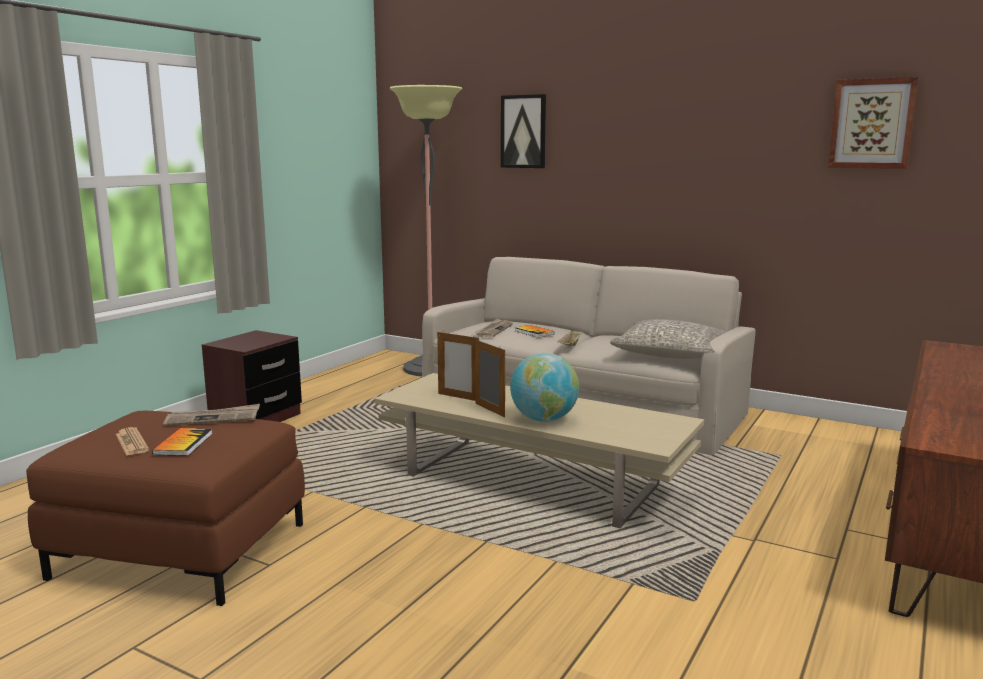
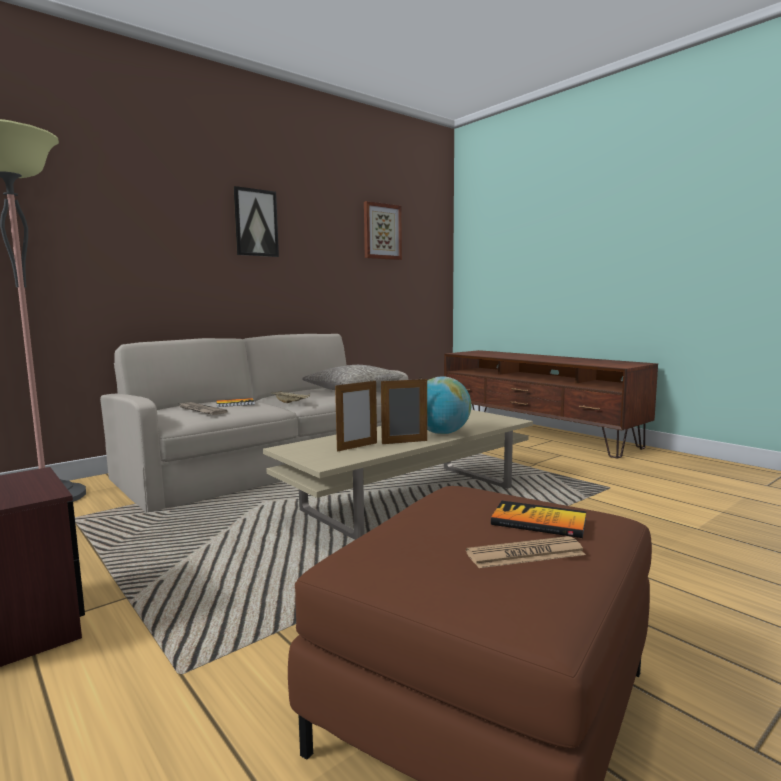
camera: 70 degrees left, 5 degrees down
(213, 418) = (435, 507): newspaper -> none
(523, 131) = (119, 210): picture -> picture (255, 223)

